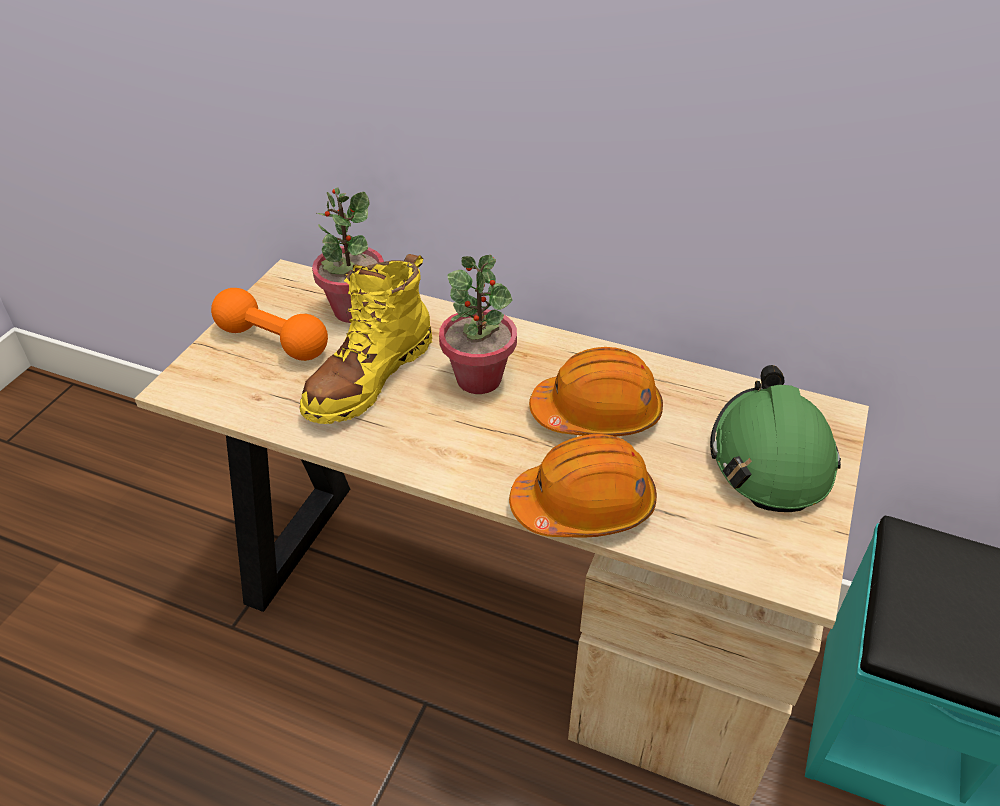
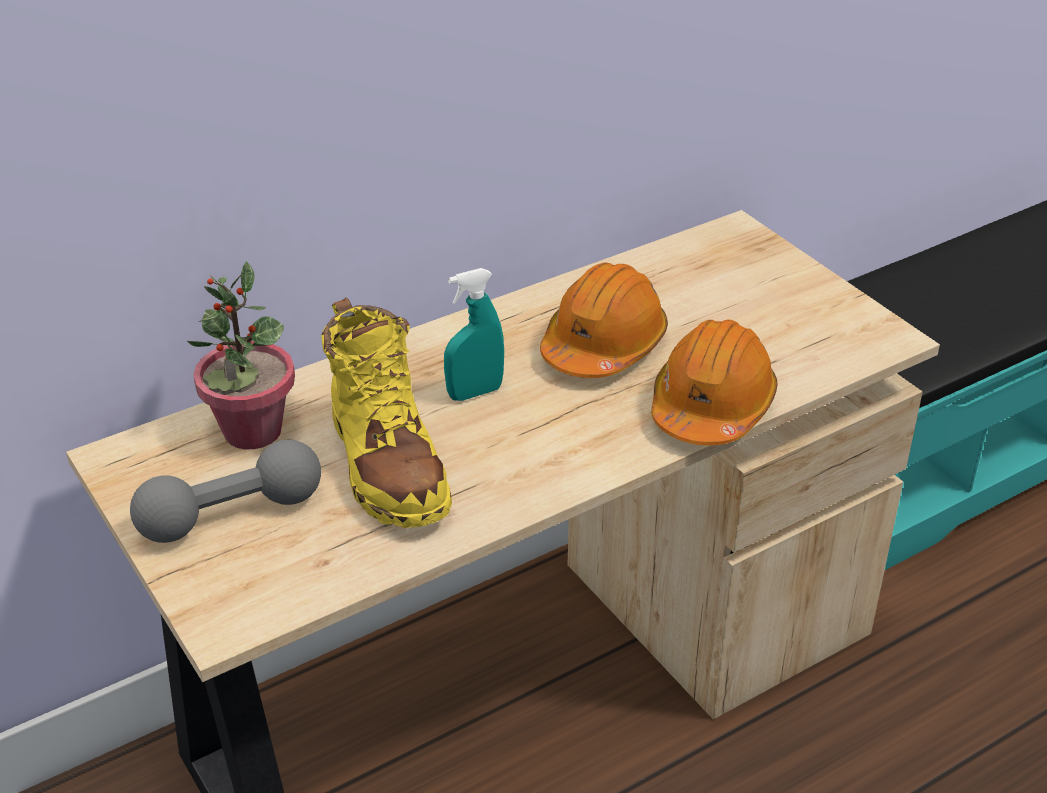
camera: 55 degrees left, 5 degrees down
(272, 341) = (231, 514): orange dumbbell -> grey dumbbell
(479, 378) = (475, 393): potted plant -> turquoise spray bottle
(770, 457) = (750, 284): green hard hat -> none

